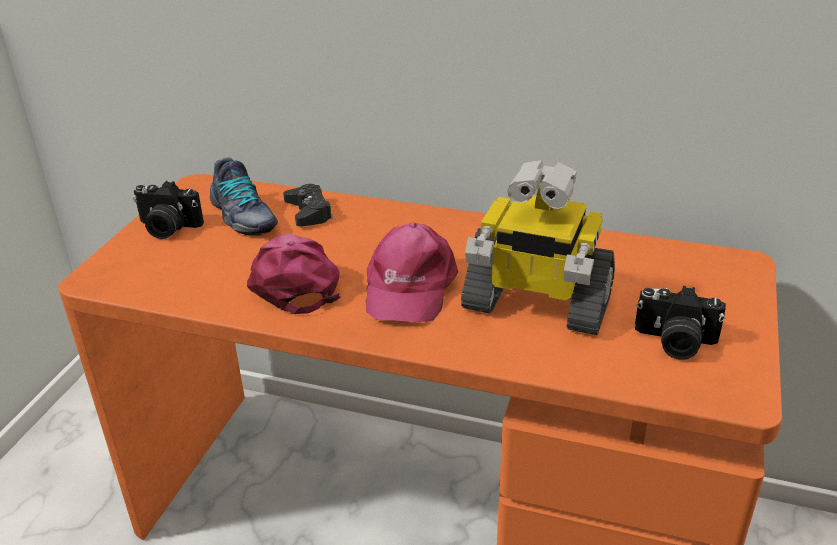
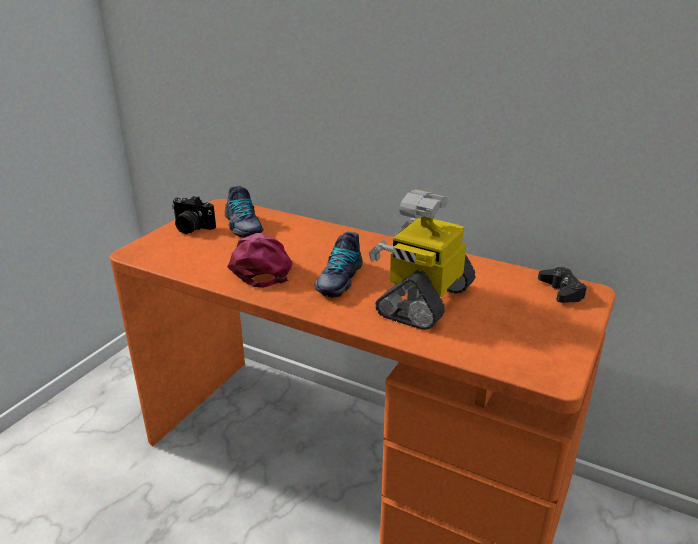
camera: 10 degrees right, 5 degrees down
(309, 212) = (288, 228): black game controller -> black game controller (561, 291)
(409, 286) = (338, 279): pink cap -> shoe
(535, 304) = (424, 300): toy robot -> toy robot turned 90 degrees clockwise
(674, 342) = (517, 336): camera -> none

